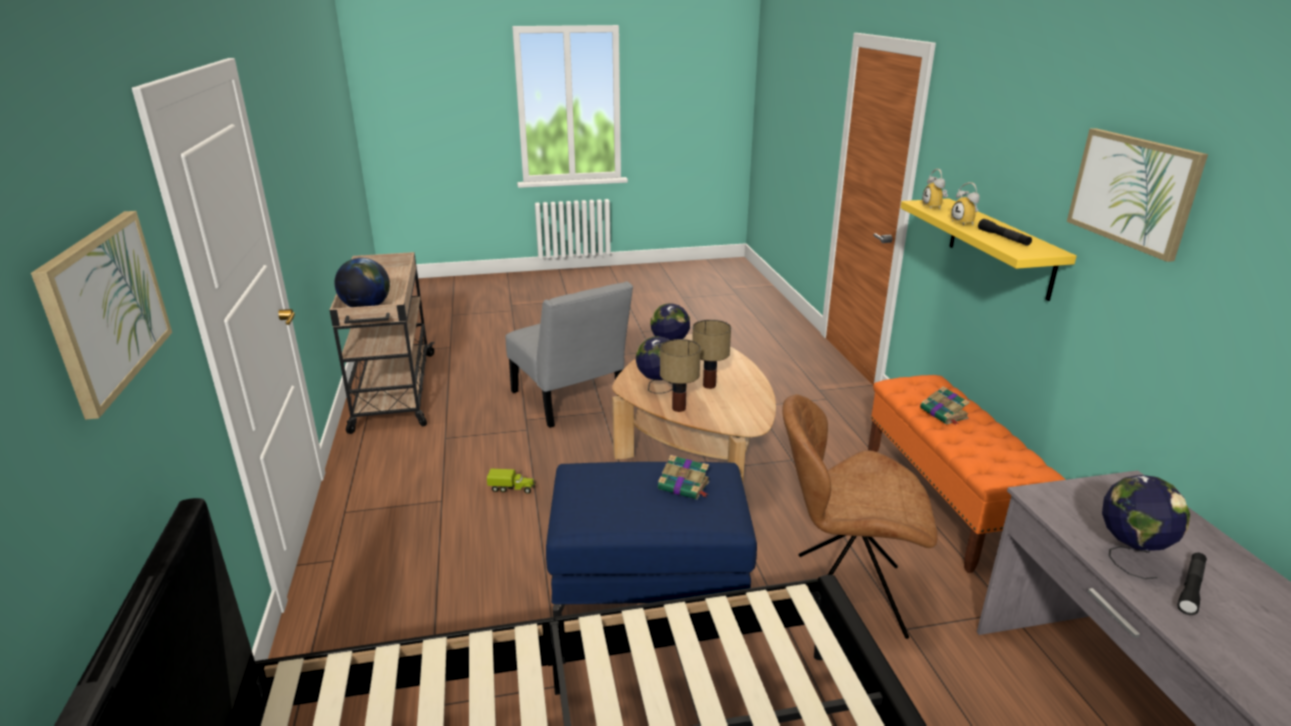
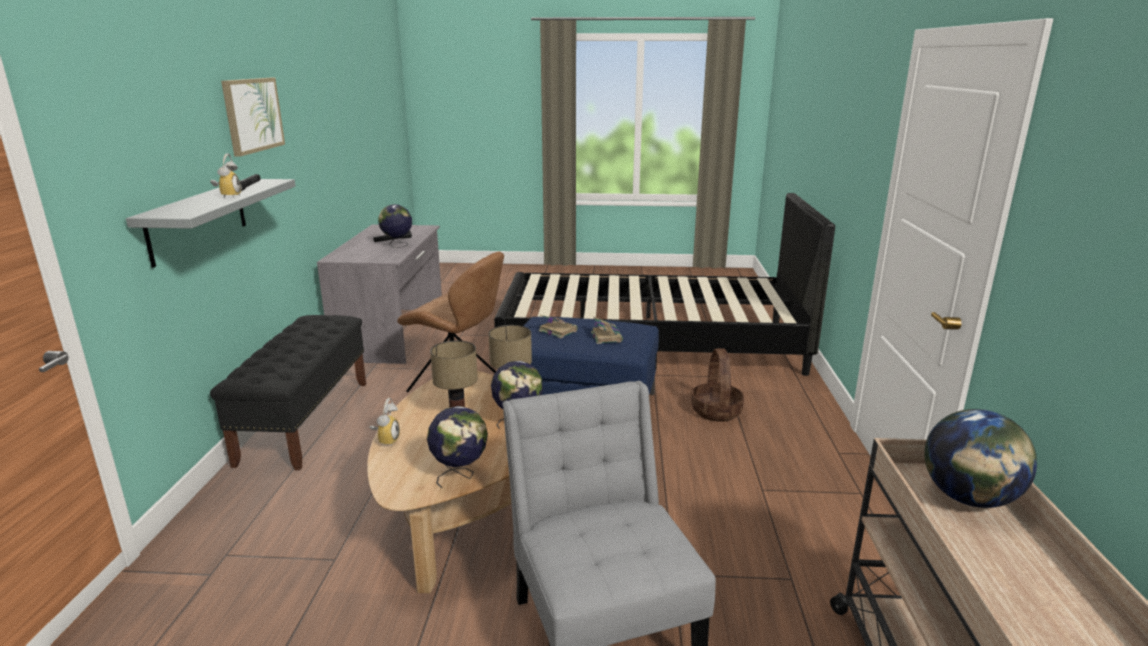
camera: 165 degrees left, 5 degrees down
(106, 307) = (859, 124): picture -> none
(463, 607) = (717, 411): none -> basket
(512, 488) = (688, 491): toy truck -> none
(935, 207) = (190, 209): alarm clock -> alarm clock (386, 440)
(944, 414) = (297, 350): book -> book (606, 336)
(945, 502) = (306, 420): orange bench -> black bench
(1000, 247) = (198, 220): yellow shelf -> grey shelf

